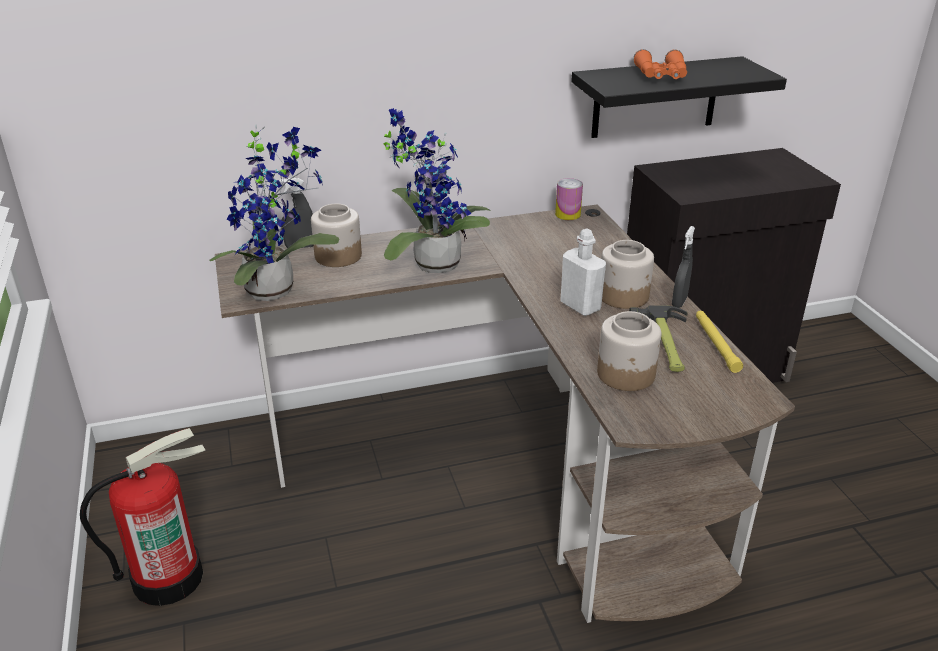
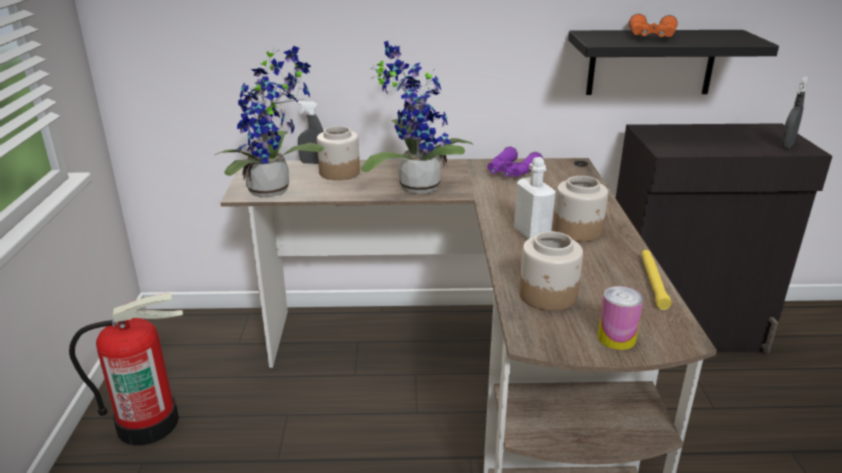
camera: 15 degrees right, 5 degrees down
(526, 232) = (511, 172): none -> purple binoculars
(567, 214) = (556, 162): can -> can (616, 338)
(665, 343) = (601, 274): hammer -> none
(679, 302) = (631, 242): grey spray bottle -> grey spray bottle (786, 145)

